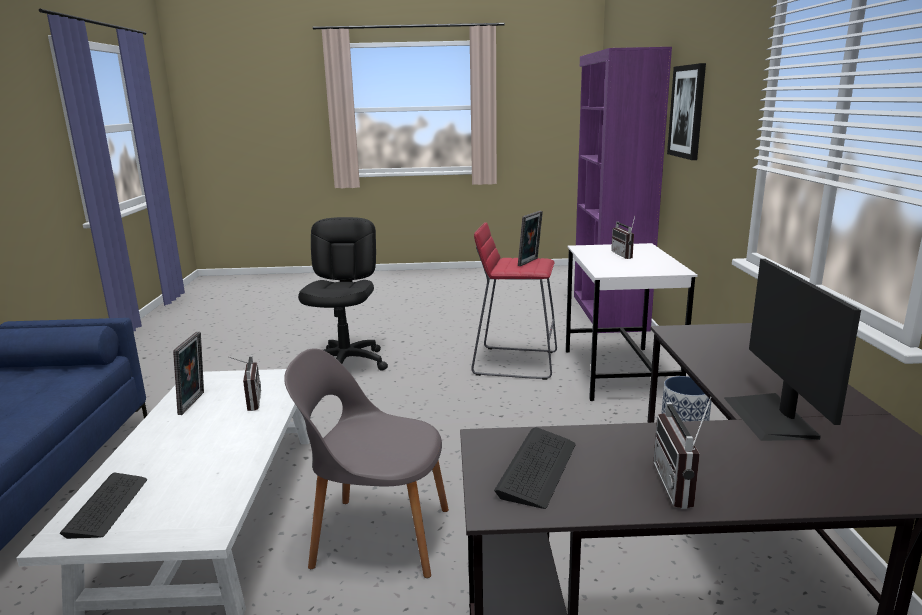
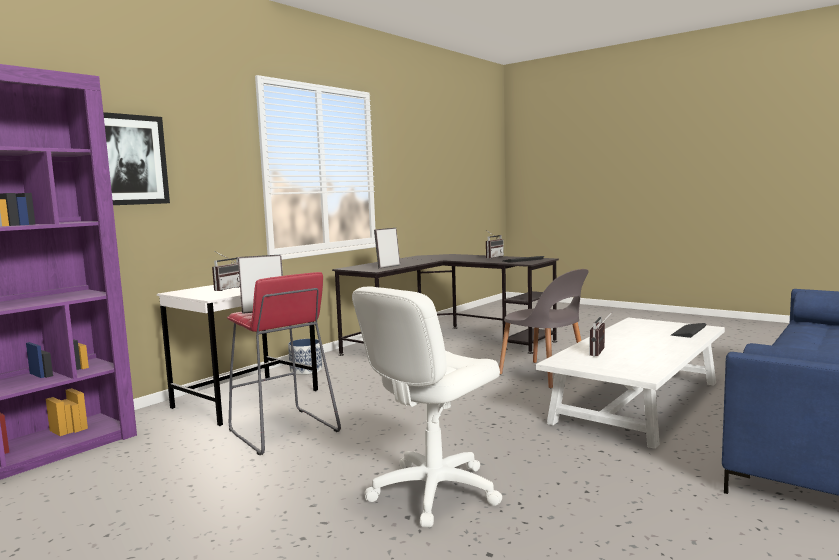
camera: 140 degrees left, 10 degrees down
(194, 403) = (645, 359): picture frame -> picture frame (388, 266)
(346, 364) = (433, 491): black office chair -> white office chair
(771, 417) = (432, 259): monitor -> none

